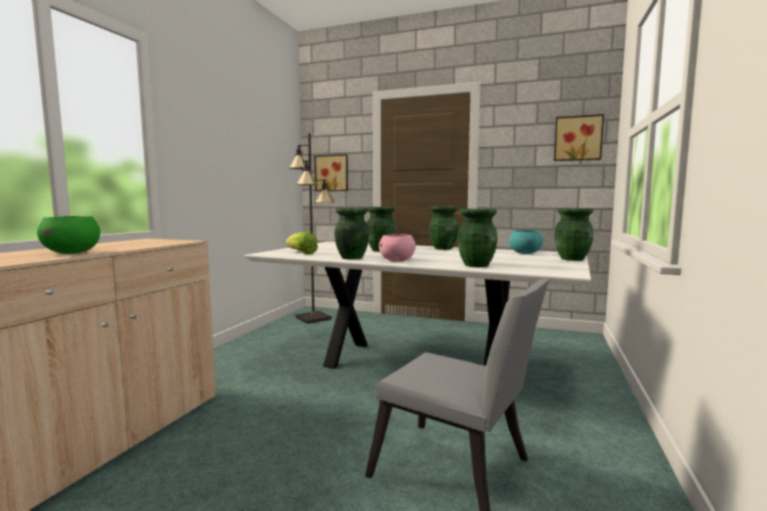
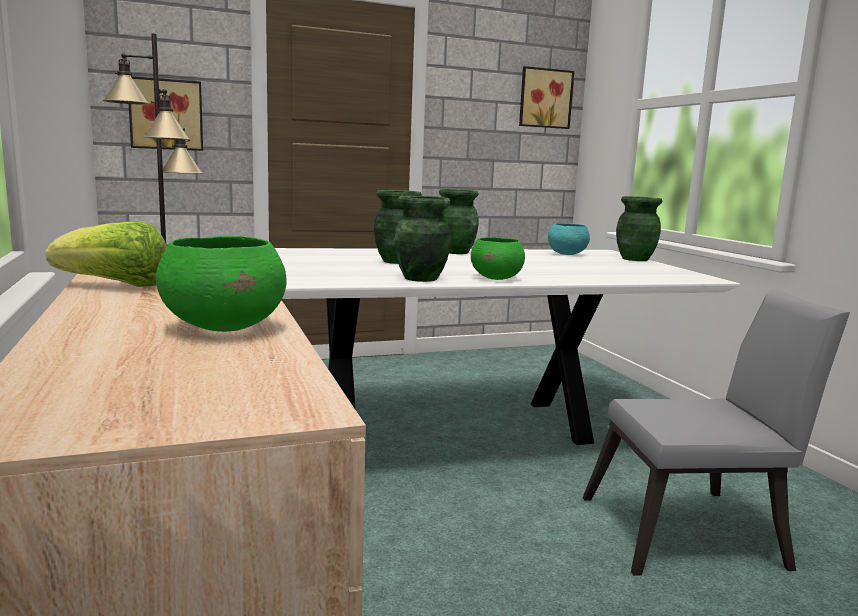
camera: 40 degrees left, 5 degrees up
(301, 253) = (308, 276): lettuce -> lettuce (116, 286)
(397, 261) = (497, 278): pink bowl -> green bowl
(477, 265) = (599, 276): green vase -> none

